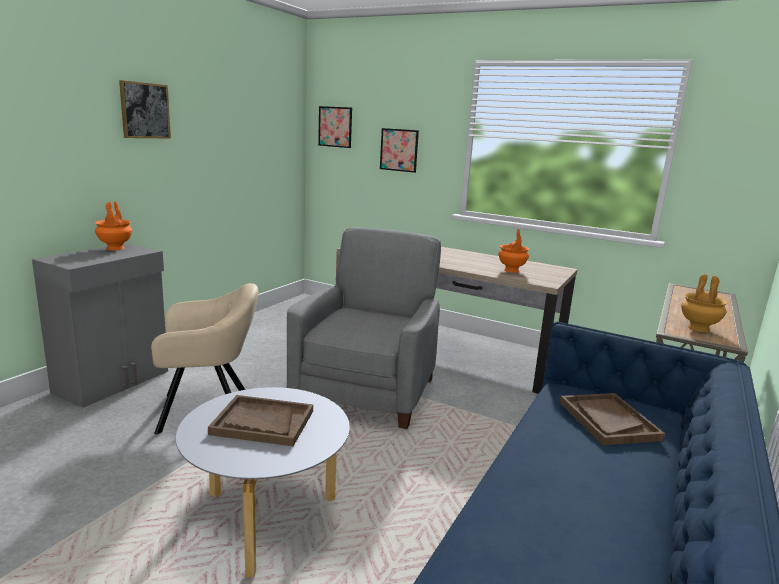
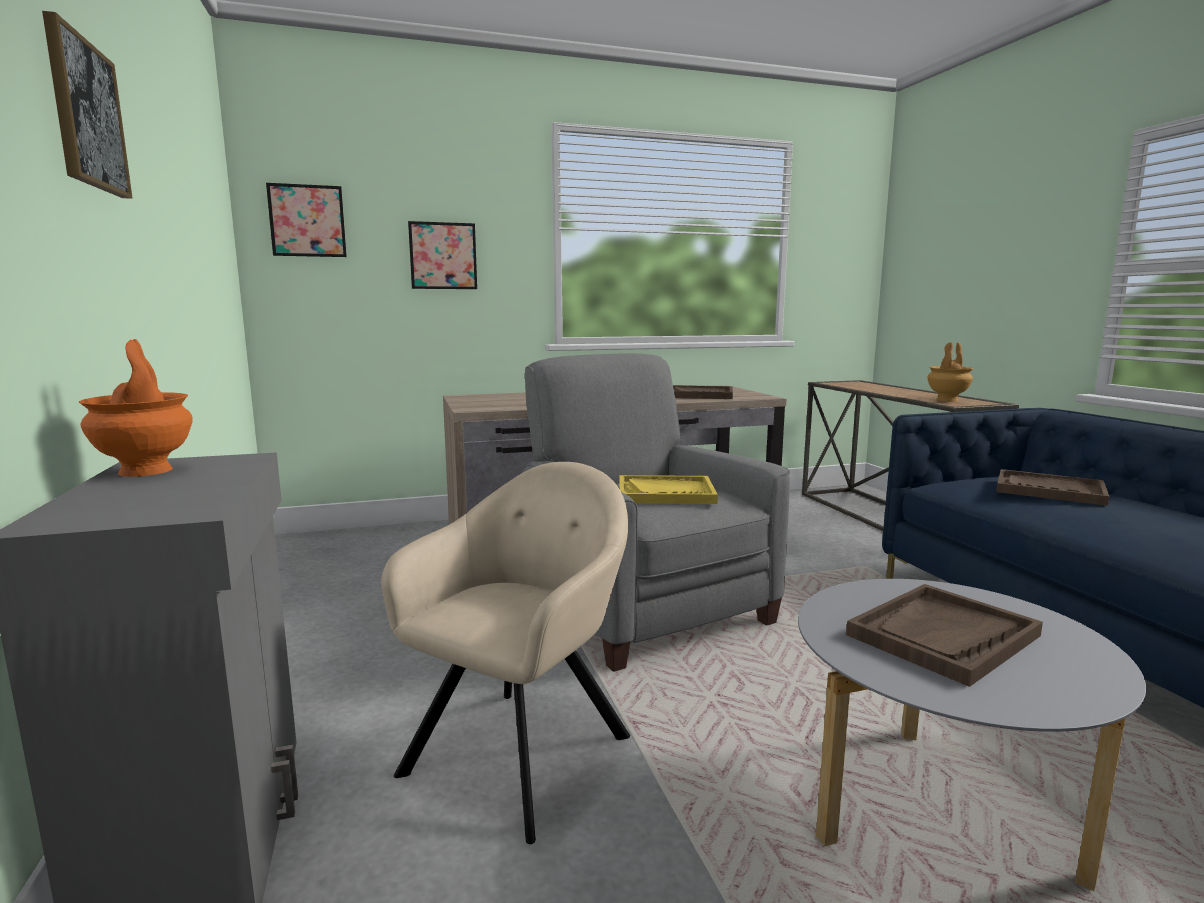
camera: 45 degrees left, 5 degrees down
(364, 323) = (666, 493): none -> yellow tray
(511, 270) = (699, 395): orange vase -> brown tray

